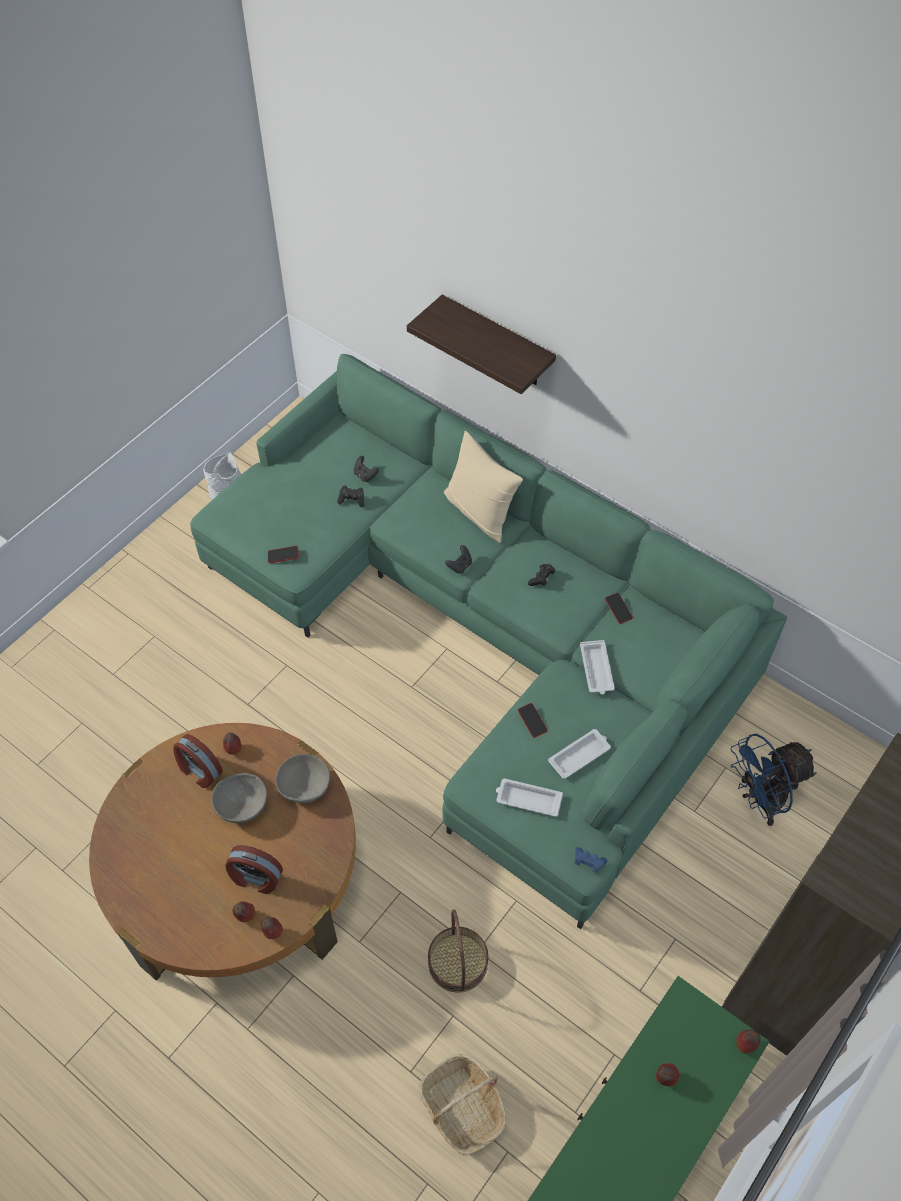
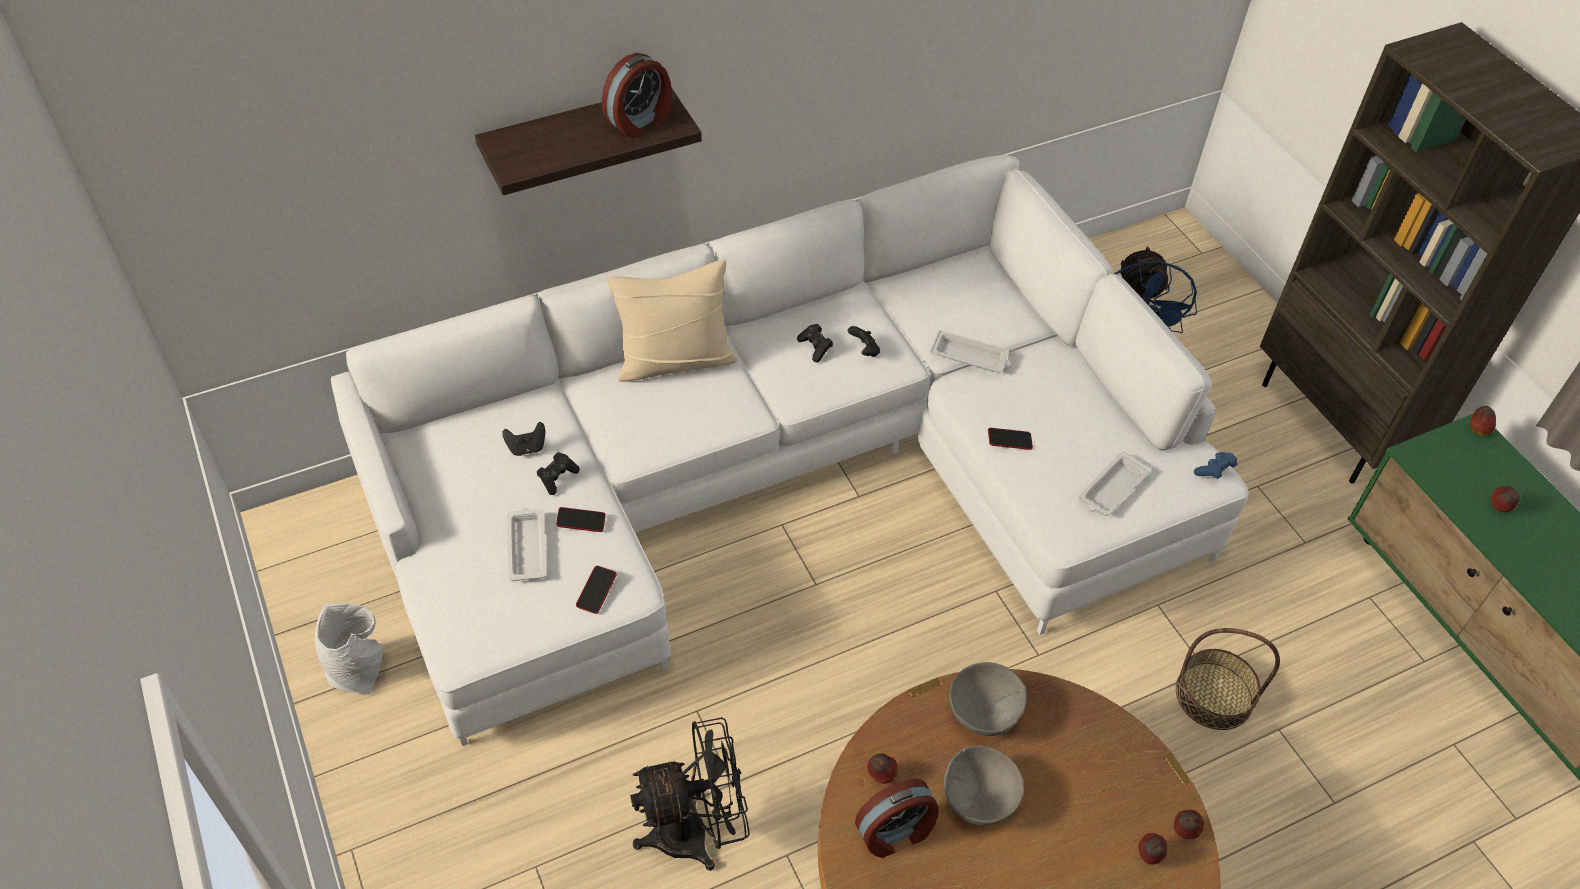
camera: 65 degrees left, 5 degrees down
(208, 700) = (696, 832): none -> black fan
(256, 878) = (1097, 822): alarm clock -> alarm clock (640, 121)
(460, 566) = (744, 413): black game controller -> black game controller (864, 350)
(463, 1108) = (1393, 766): basket -> none
(487, 636) = (789, 477): green sofa -> white sofa
(580, 755) = (1076, 418): white tray -> white tray (527, 547)
(618, 609) = (900, 303): phone -> phone (581, 522)

